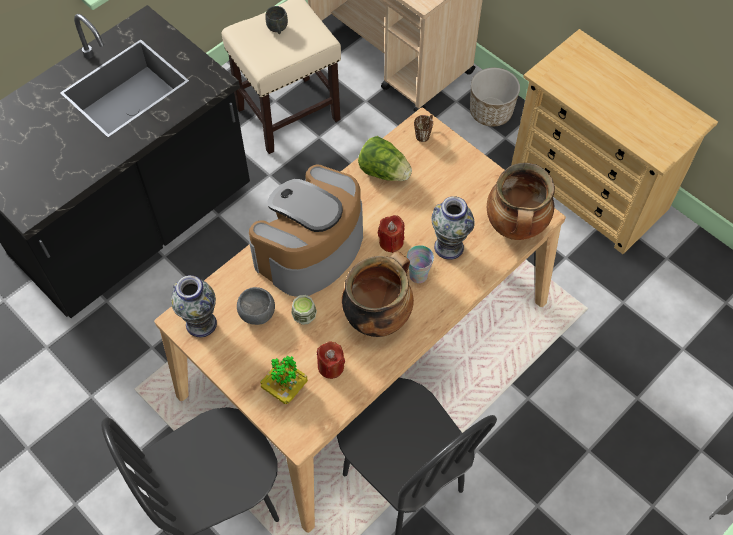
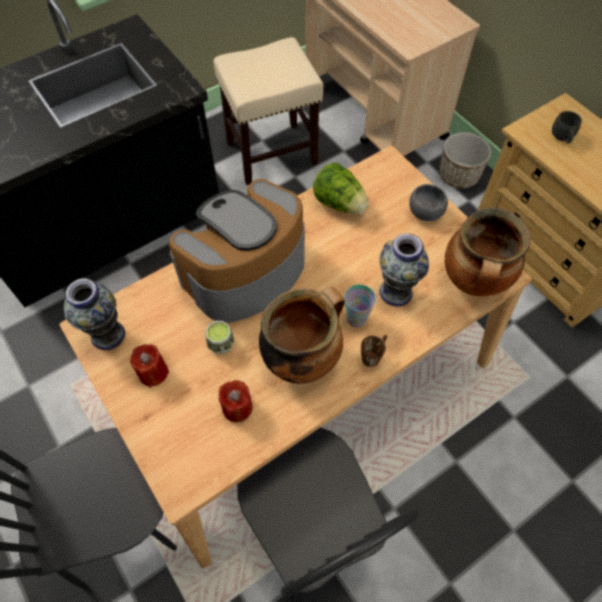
camera: 10 degrees right, 0 degrees up
(256, 314) = (170, 333): grey bowl -> grey bowl (424, 213)
(278, 29) = (266, 63): grey mug -> grey mug (562, 138)
(285, 387) = (180, 423): potted plant -> none
(391, 242) = (333, 277): red candle -> red candle (153, 372)
(424, 133) = (389, 171): brown mug -> brown mug (373, 354)

